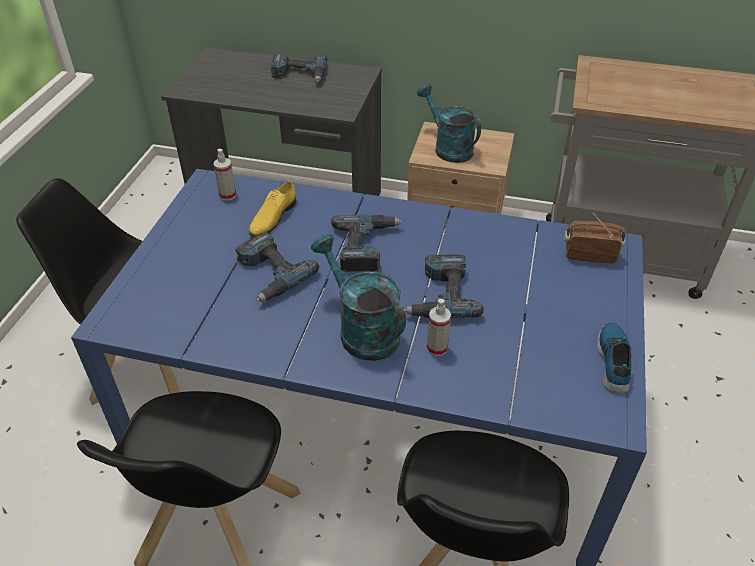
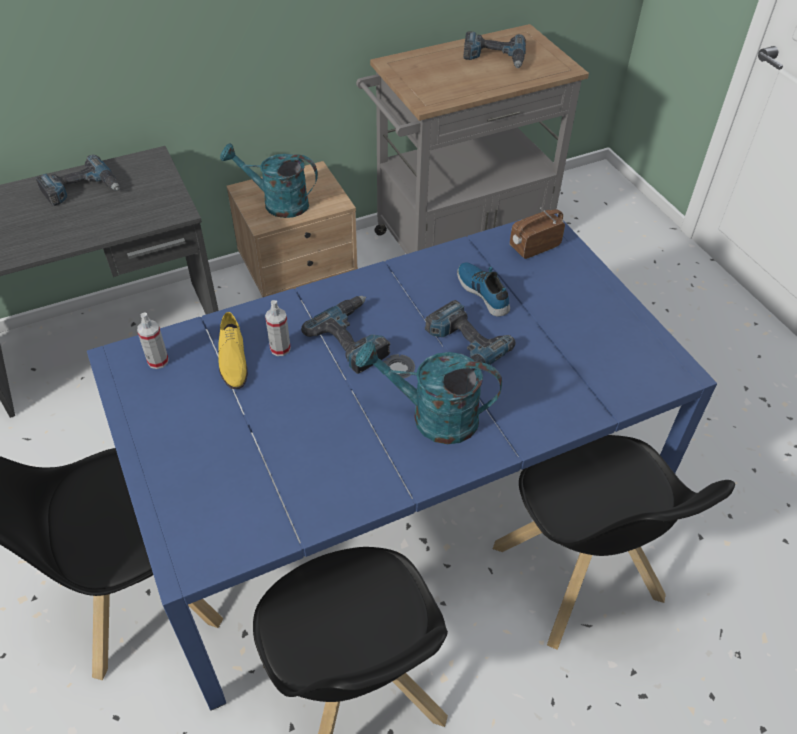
camera: 40 degrees left, 5 degrees up
(269, 274) = (294, 416): power drill -> power drill (494, 57)
(437, 348) = (506, 394): spray bottle -> spray bottle (280, 348)
(615, 361) = (634, 325): shoe -> shoe (484, 292)

